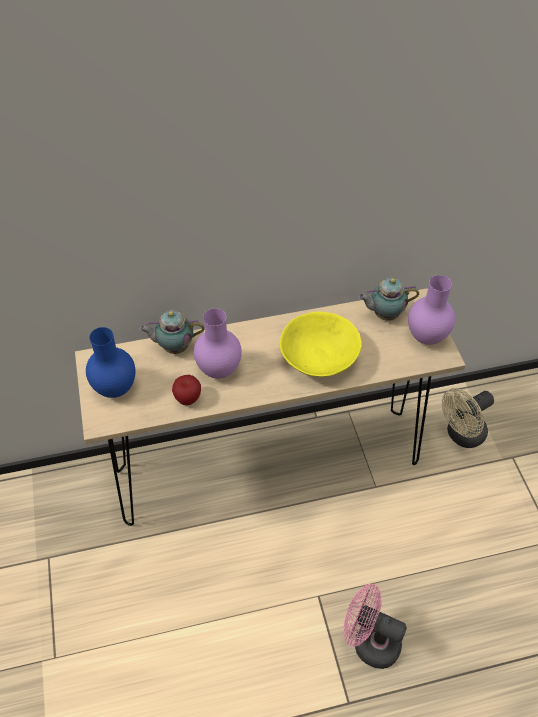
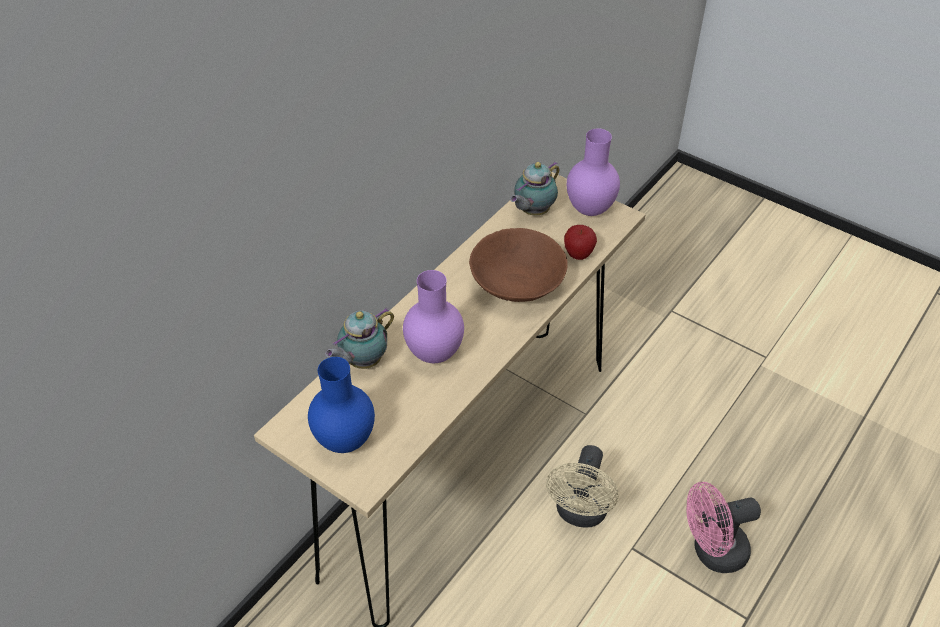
camera: 40 degrees left, 5 degrees down
(188, 399) = (433, 400): apple -> apple (578, 255)
(319, 358) = (517, 284): yellow bowl -> brown bowl
(461, 435) = (613, 319): beige fan -> beige fan (580, 513)

